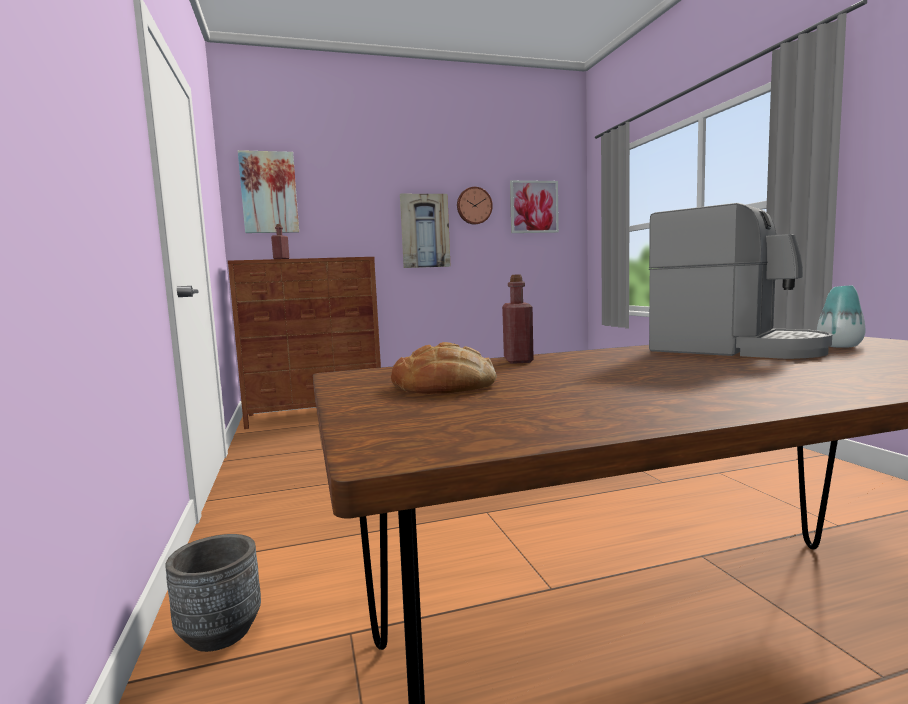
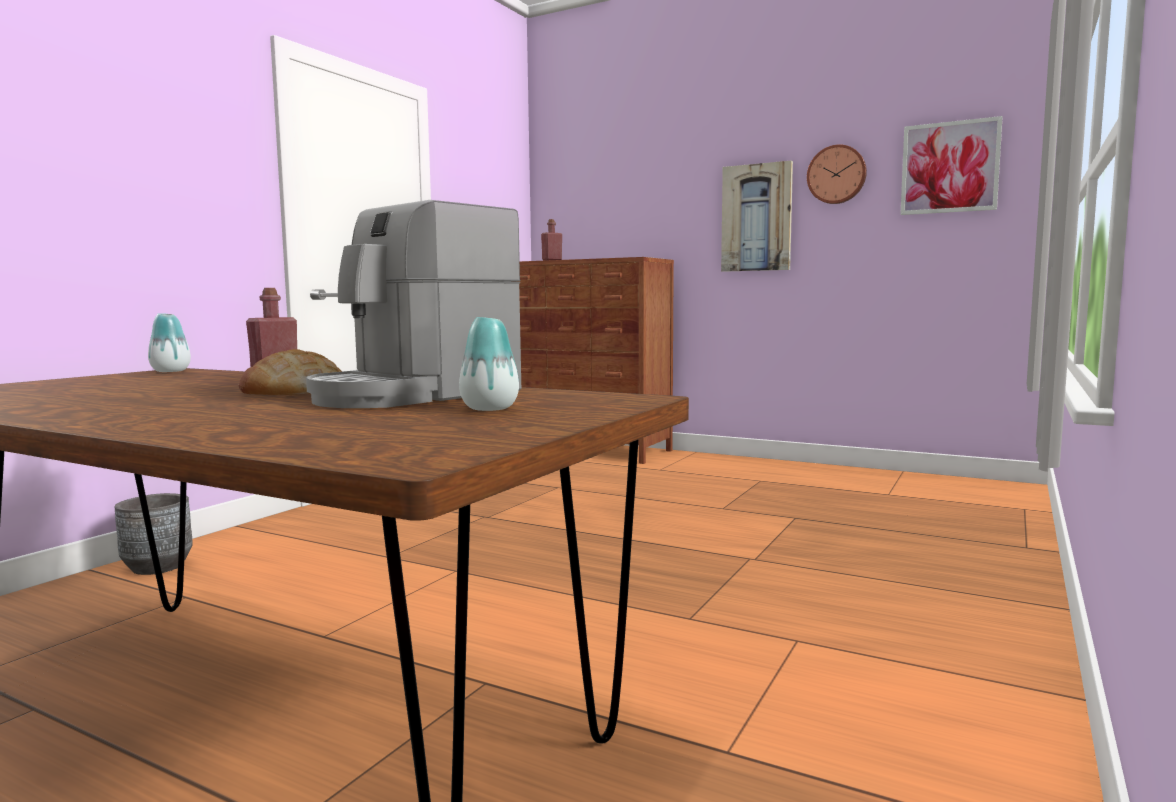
camera: 45 degrees right, 0 degrees up
(269, 192) = (574, 181): picture -> none
(356, 375) = (170, 371): none -> vase
(445, 385) = (120, 381): bread -> bread (292, 391)
(735, 349) = (414, 395): coffee machine -> coffee machine turned 45 degrees clockwise

